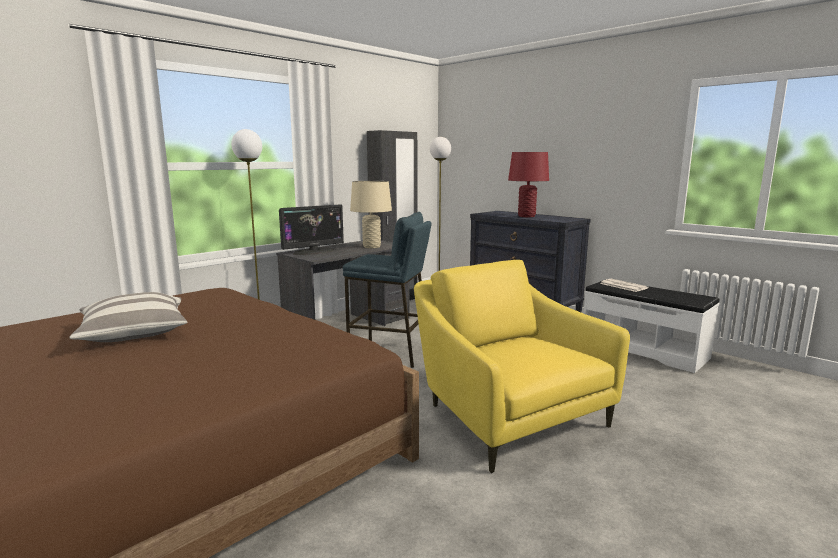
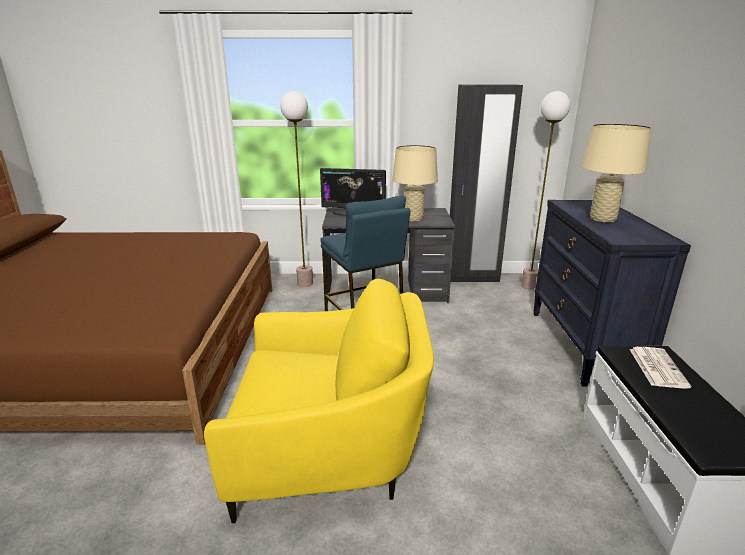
camera: 45 degrees right, 10 degrees up
(134, 333) = (118, 260): pillow -> none
(506, 416) = (329, 452): yellow armchair -> yellow armchair turned 75 degrees clockwise
(526, 216) = (603, 219): red table lamp -> beige table lamp

